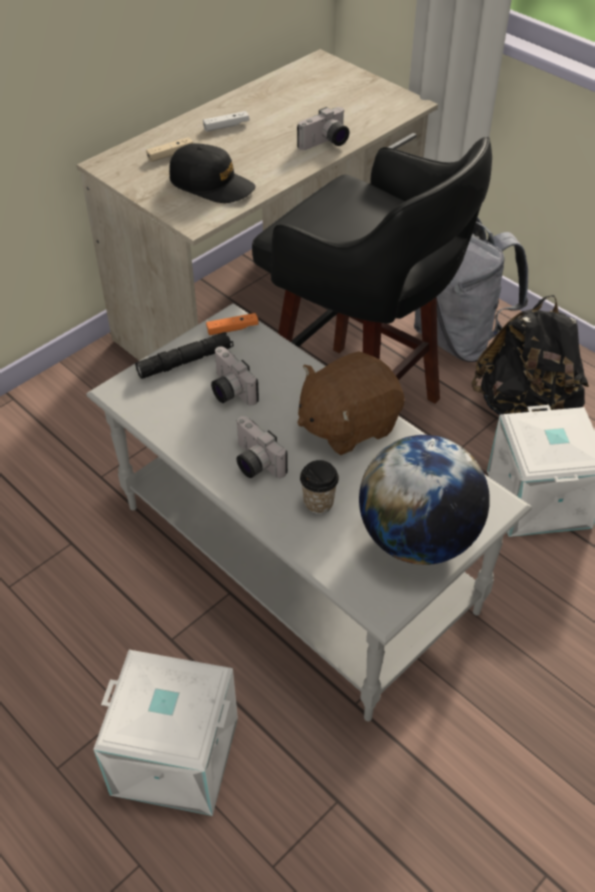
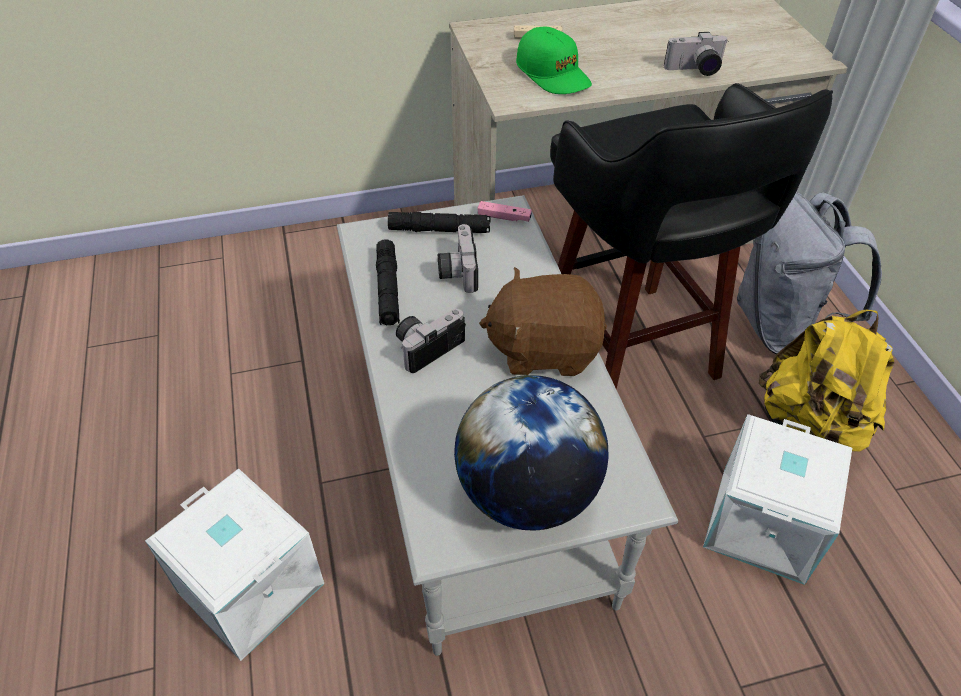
camera: 30 degrees right, 0 degrees up
(182, 431) = (388, 289): none -> black flashlight
(212, 184) = (553, 73): black cap -> green cap
(226, 126) = (609, 28): white game controller -> none
(232, 329) = (504, 217): orange game controller -> pink game controller
(254, 463) = (427, 346): camera -> camera turned 60 degrees clockwise
(318, 503) = (456, 411): cup -> none
(525, 408) = (809, 425): black backpack -> yellow backpack

